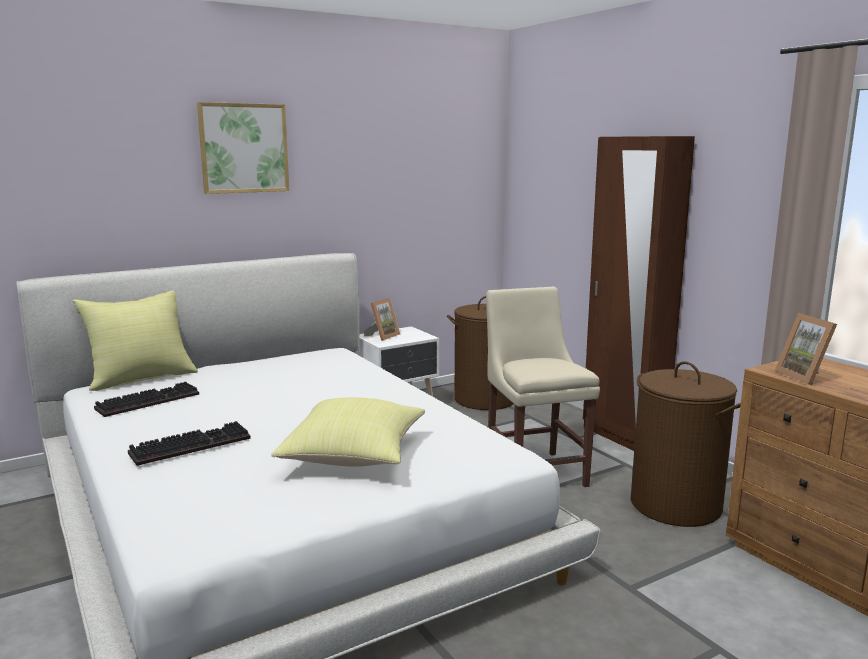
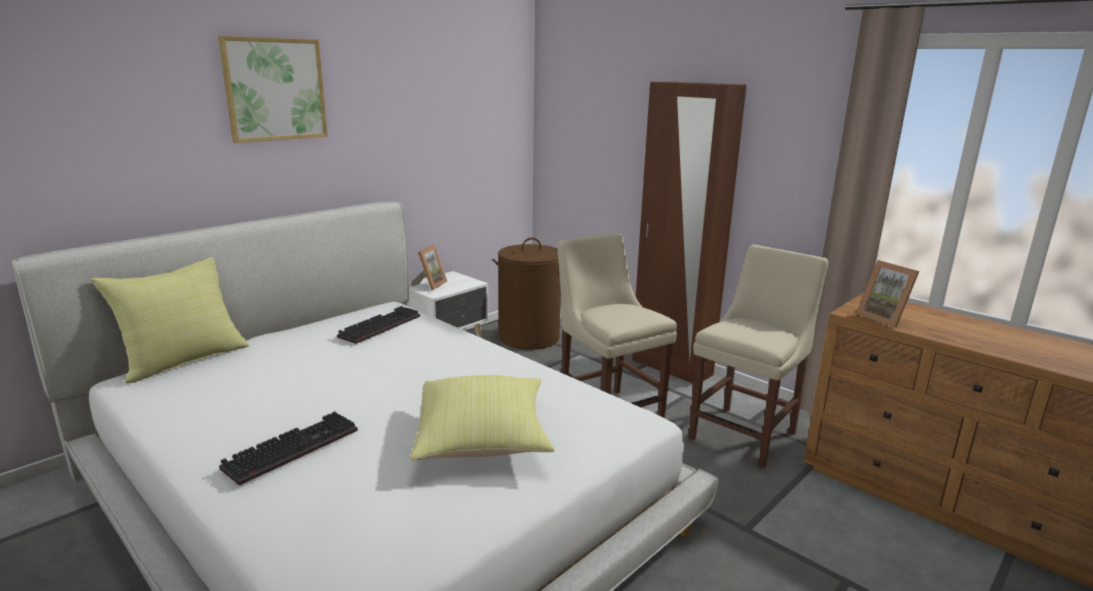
camera: 15 degrees left, 5 degrees up
(149, 401) = (208, 390): keyboard -> keyboard (380, 326)
(676, 505) = (746, 434): brown laundry basket -> beige chair

